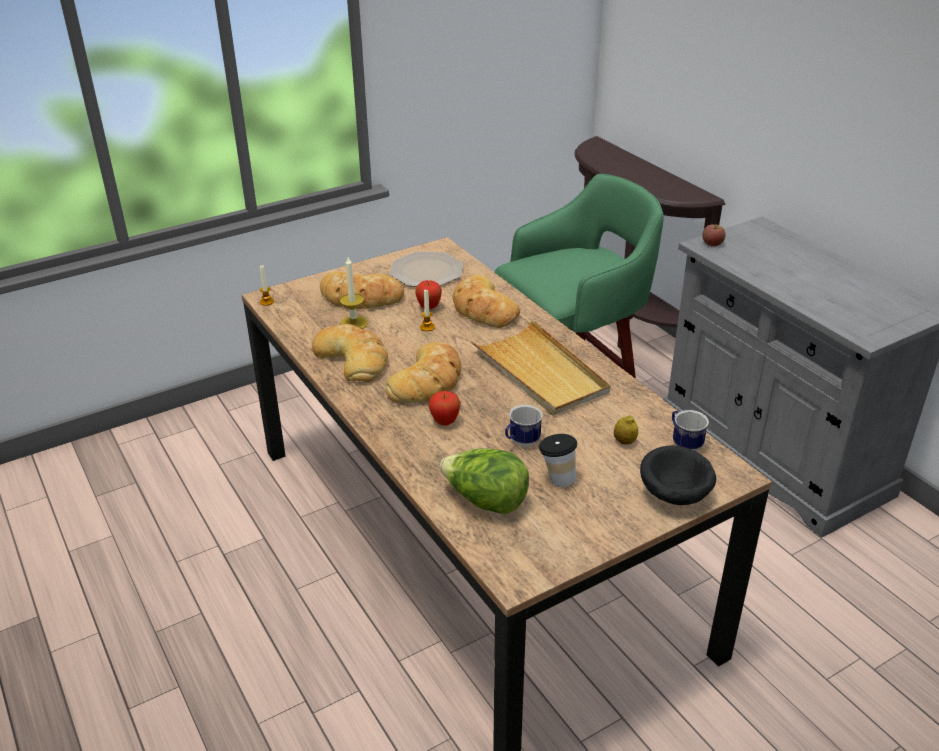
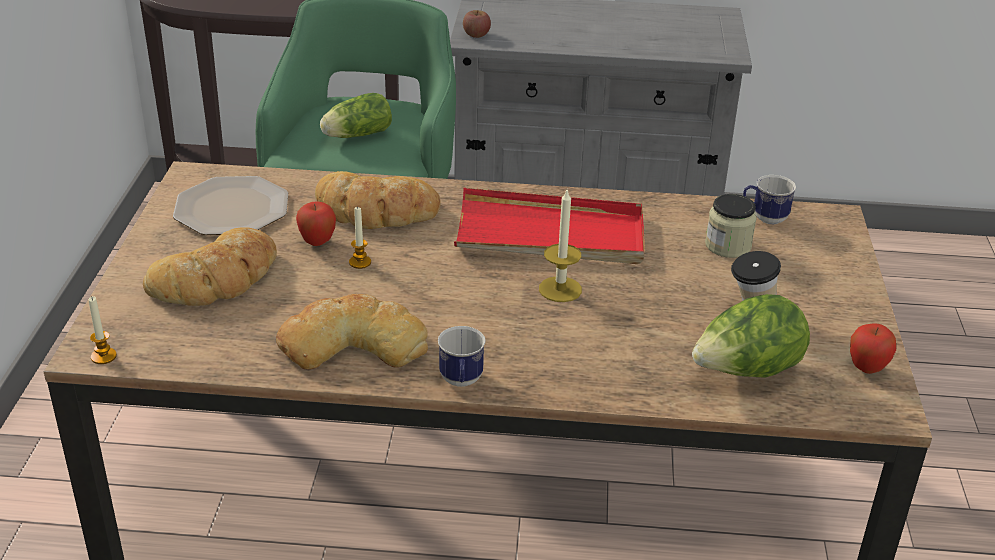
camera: 55 degrees left, 0 degrees up
(353, 323) = (271, 309): candle -> candle (560, 289)
(428, 381) = (476, 310): bread -> none
(445, 422) = (572, 335): apple -> apple (867, 368)
(521, 443) = (666, 304): mug -> mug (461, 382)
(540, 372) = (550, 234): beige tray -> red tray
(562, 270) = (355, 135): none -> lettuce
(624, 442) = (728, 246): lemon -> jar
(673, 495) = (837, 261): black bowl -> none

